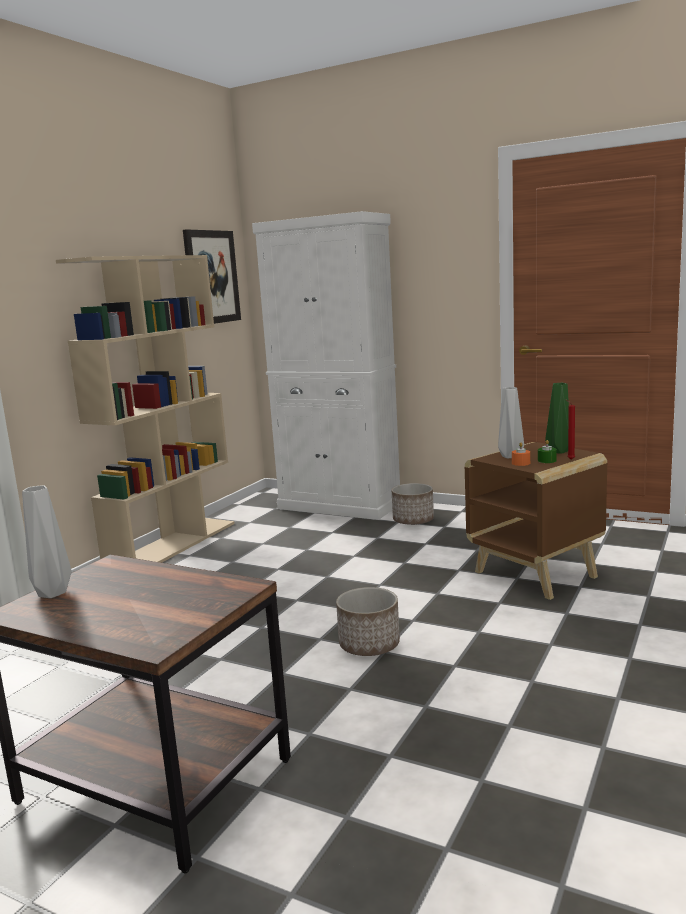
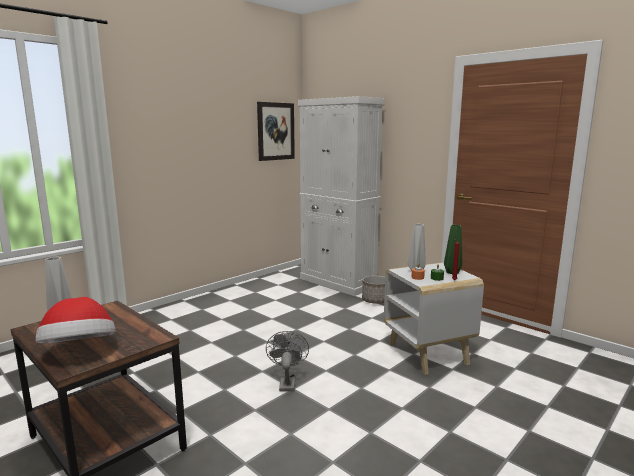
camera: 15 degrees right, 0 degrees up
(142, 623) = (80, 351): none -> hat
(172, 545) = (226, 292): beige bookcase -> none
(369, 645) = (287, 382): planter -> grey fan
(537, 574) = (429, 354): brown side table -> white side table

